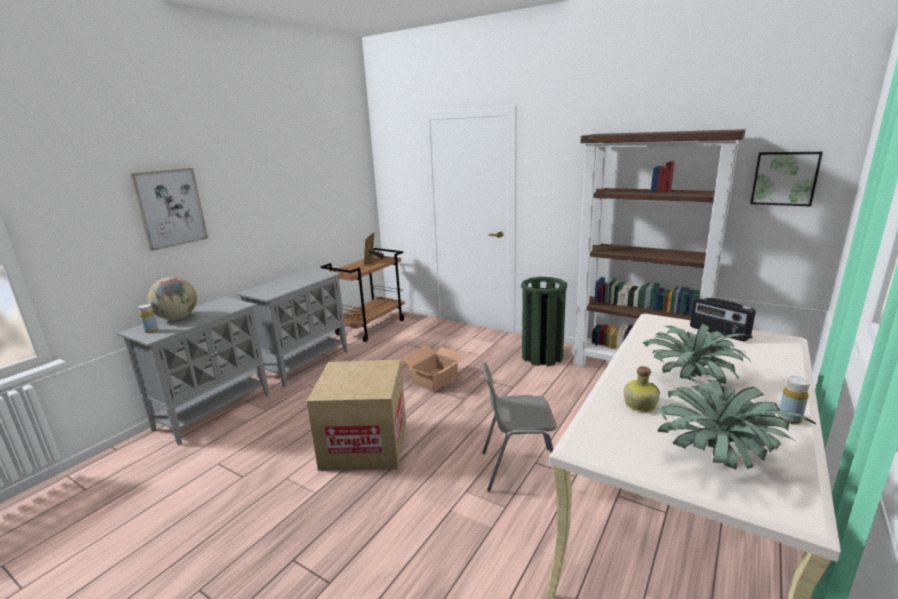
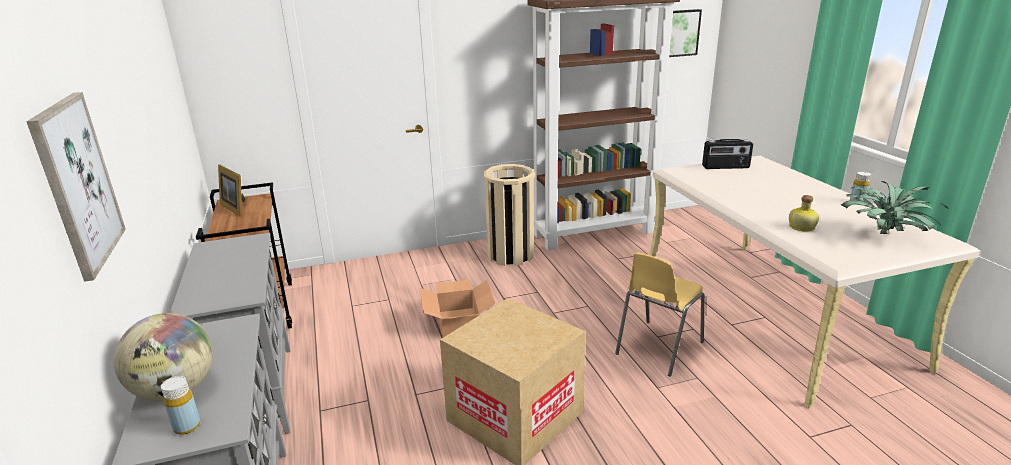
camera: 50 degrees left, 5 degrees up
(519, 469) = (657, 348): grey chair -> yellow chair
(542, 356) = (511, 255): green trash can -> beige trash can
(692, 383) = (788, 203): potted plant -> none

